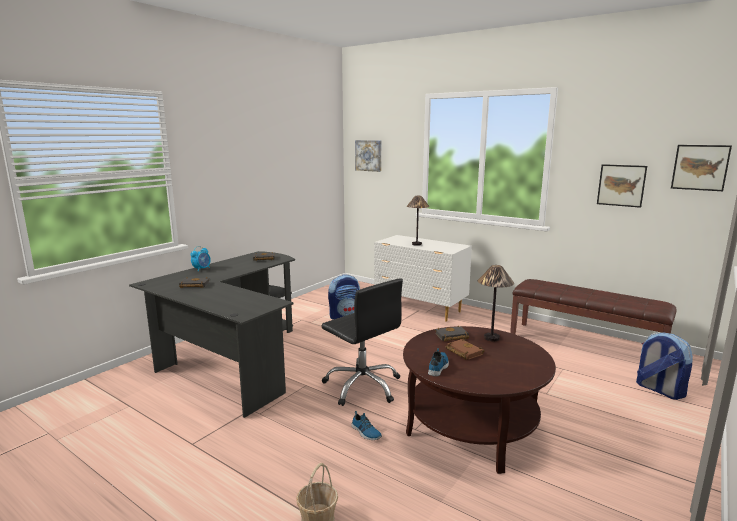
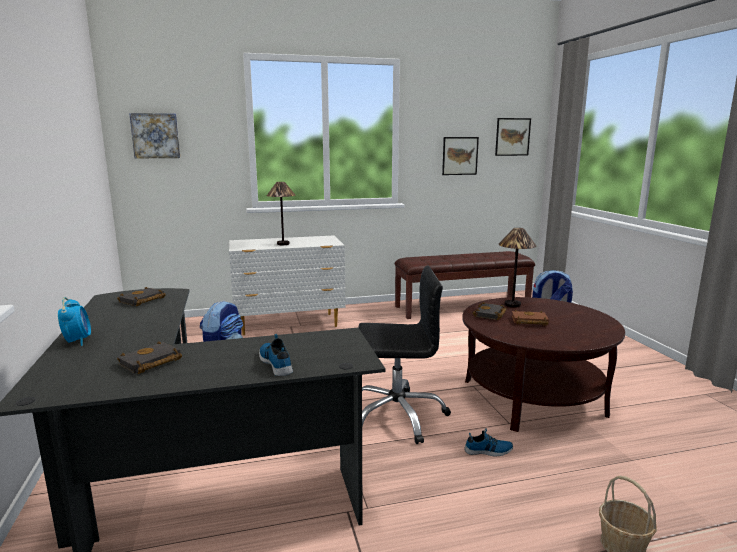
camera: 50 degrees left, 0 degrees up
(438, 367) = (550, 338): shoe -> shoe (276, 363)

